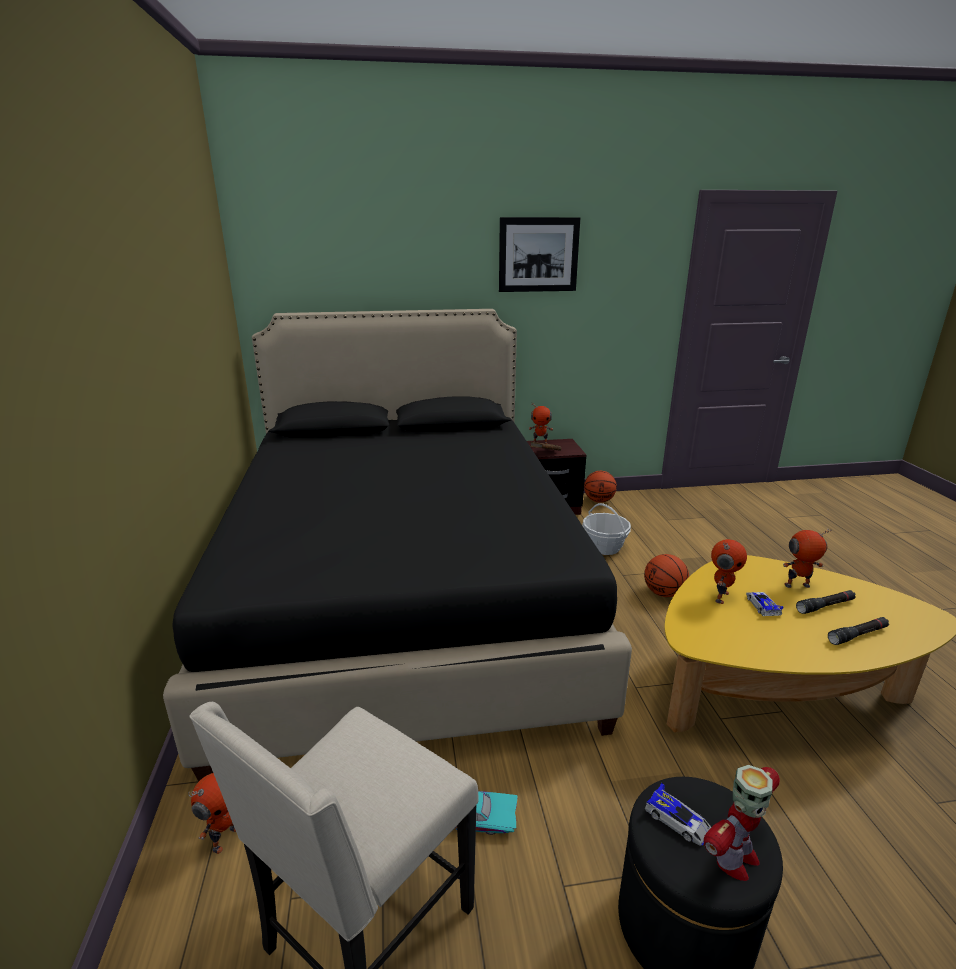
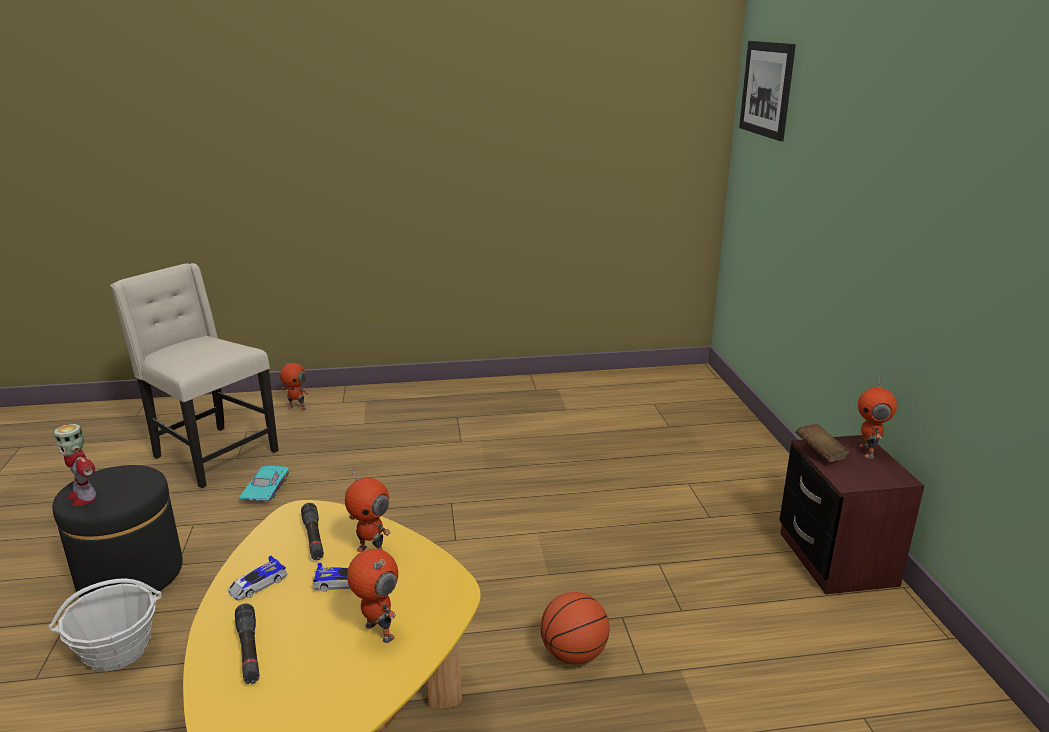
camera: 90 degrees right, 0 degrees up
(403, 596) = (553, 447): black bed -> none
(538, 255) = (955, 122): picture -> picture (766, 89)
(598, 501) = (903, 625): basketball -> none
(604, 547) = (708, 608): basket -> basket (117, 650)
(678, 820) = (127, 480): toy car -> toy car (257, 584)
(797, 586) = (377, 632): toy robot -> toy robot turned 45 degrees counterclockwise
(825, 606) = (321, 643): black flashlight -> black flashlight (313, 537)

